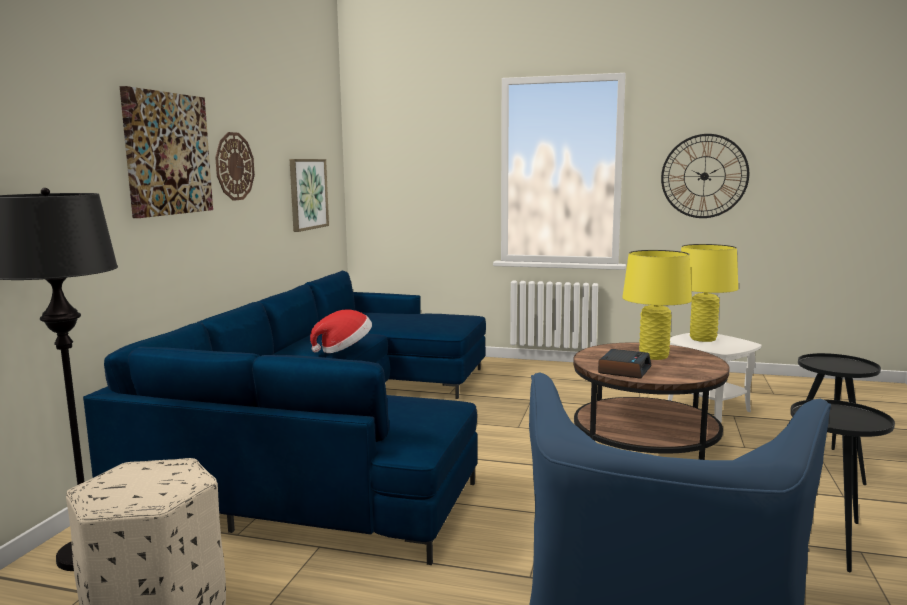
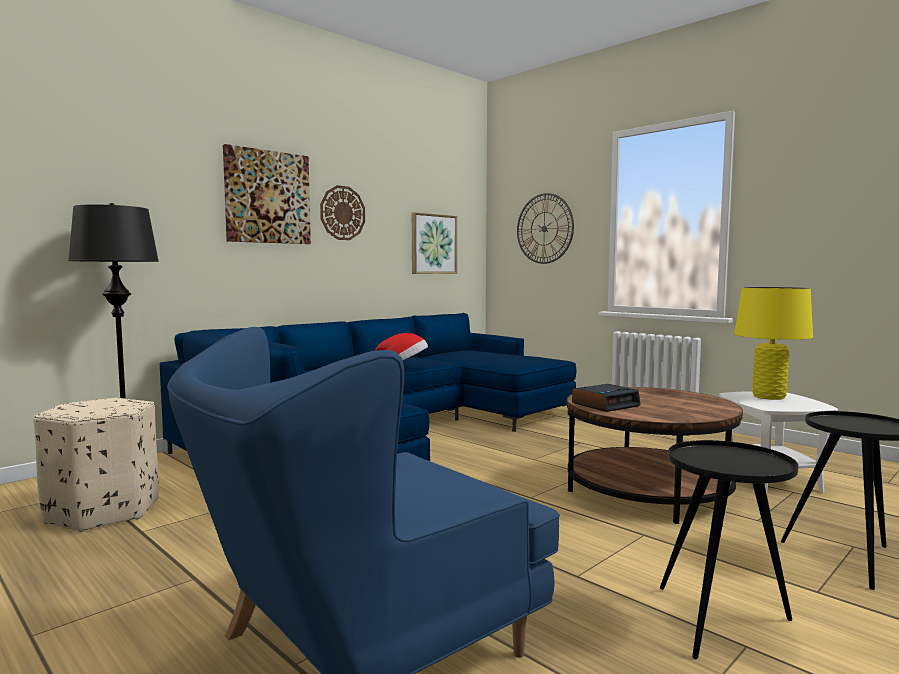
camera: 30 degrees right, 5 degrees down
(653, 356) = (665, 400): yellow table lamp -> none
(704, 176) = (825, 217): wall clock -> wall clock (544, 228)

